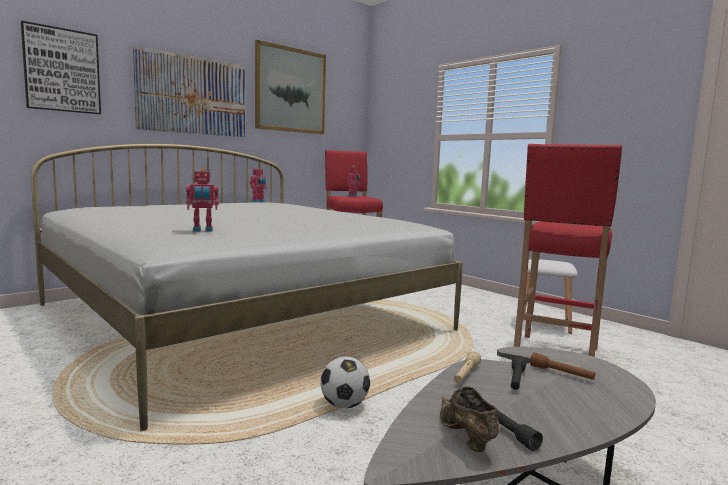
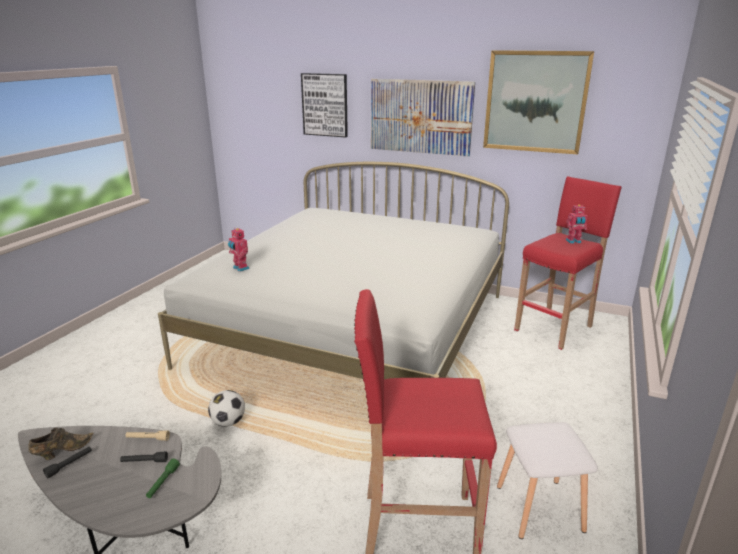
camera: 65 degrees right, 15 degrees up
(258, 201) = (462, 225): toy robot -> none
(561, 373) = (163, 482): brown flashlight -> green flashlight

